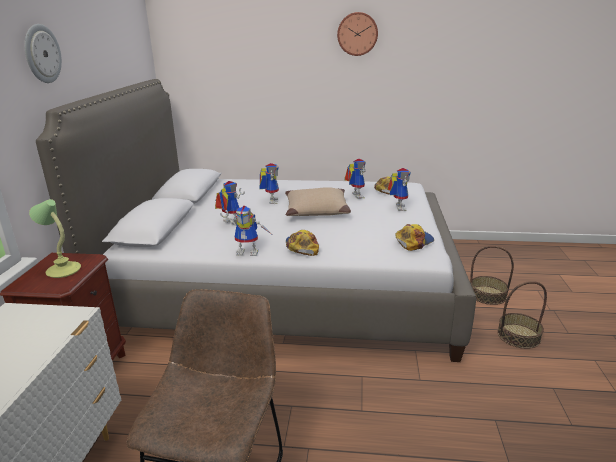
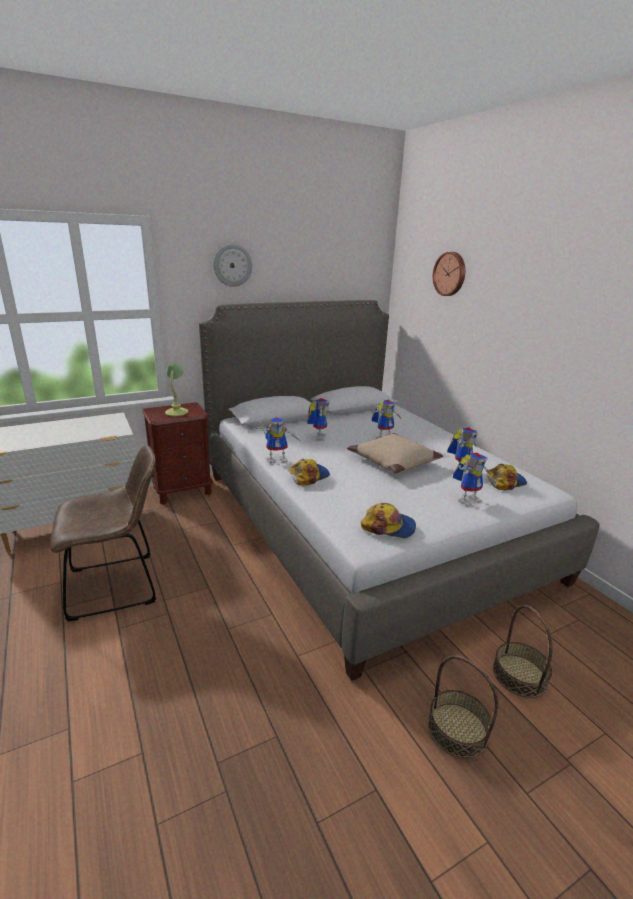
camera: 55 degrees right, 0 degrees up
(249, 251) = (278, 459): toy robot -> toy robot turned 75 degrees counterclockwise
(357, 34) = (558, 281): wall clock -> wall clock (450, 274)

